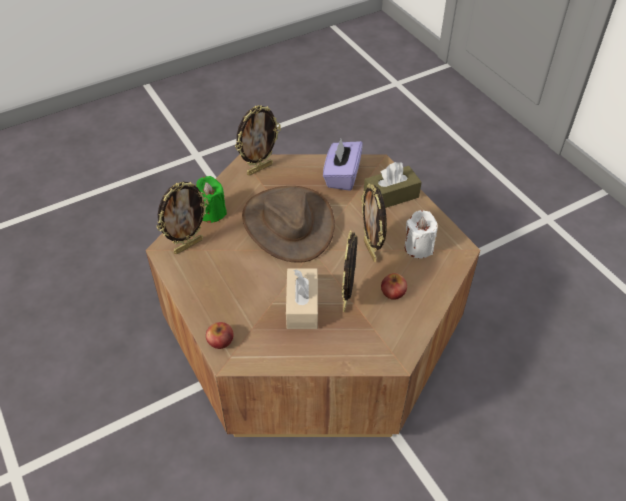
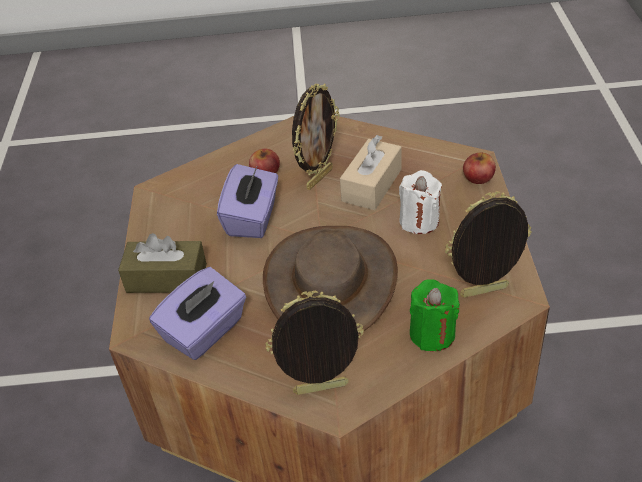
camera: 150 degrees left, 5 degrees down
(371, 250) = (253, 218): picture frame -> purple tissue box
(418, 247) = (196, 206): white candle -> white candle (419, 221)

